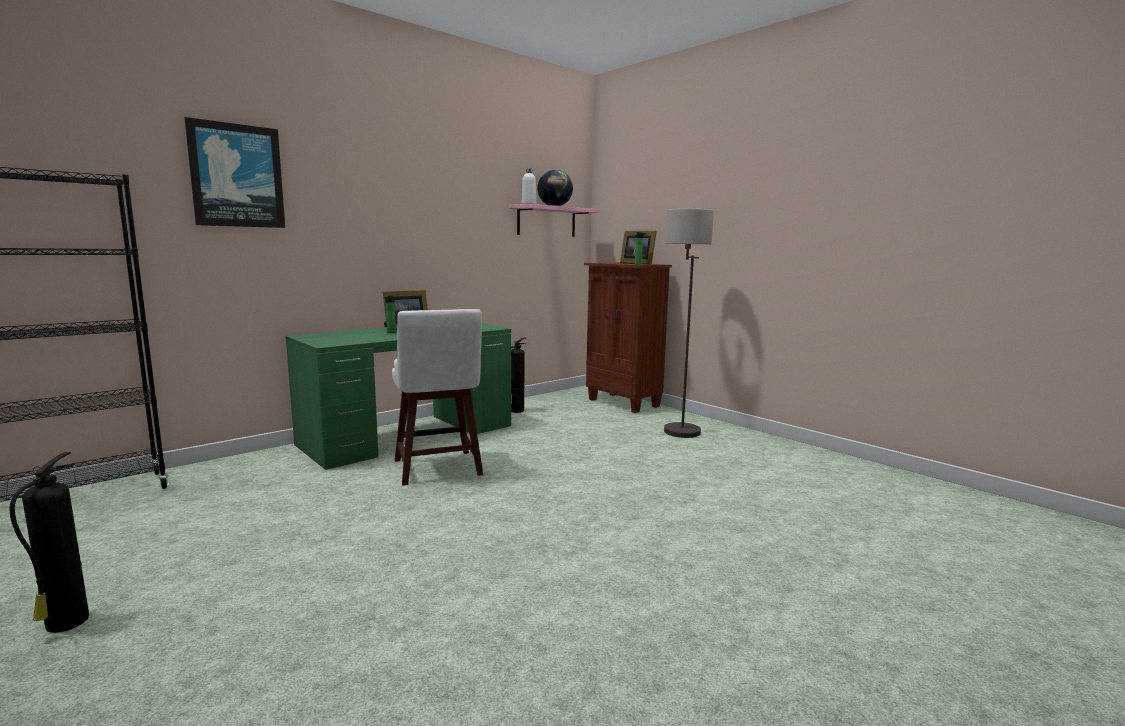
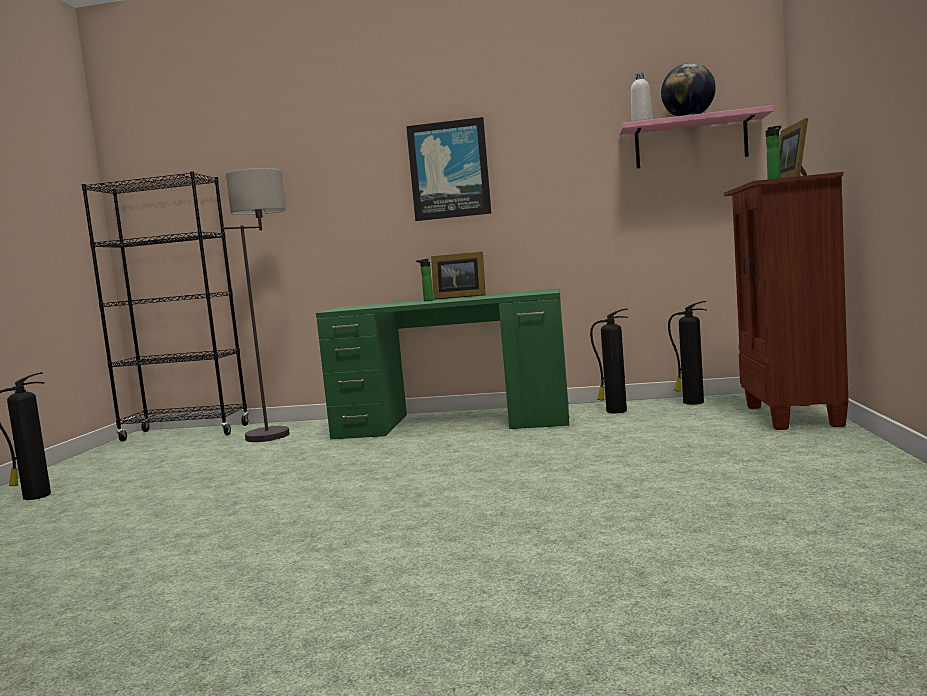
camera: 50 degrees right, 5 degrees down
(237, 176) = (302, 157): picture -> picture (449, 170)
(438, 469) = (402, 453): white chair -> none
(549, 399) = (692, 402): none -> fire extinguisher
(679, 428) = (796, 458): grey floor lamp -> grey floor lamp (279, 433)

